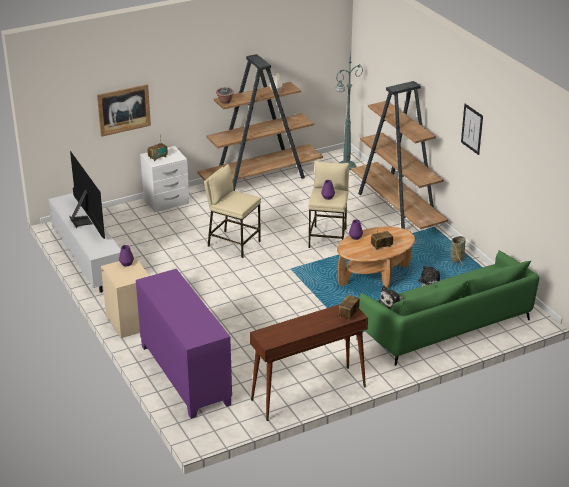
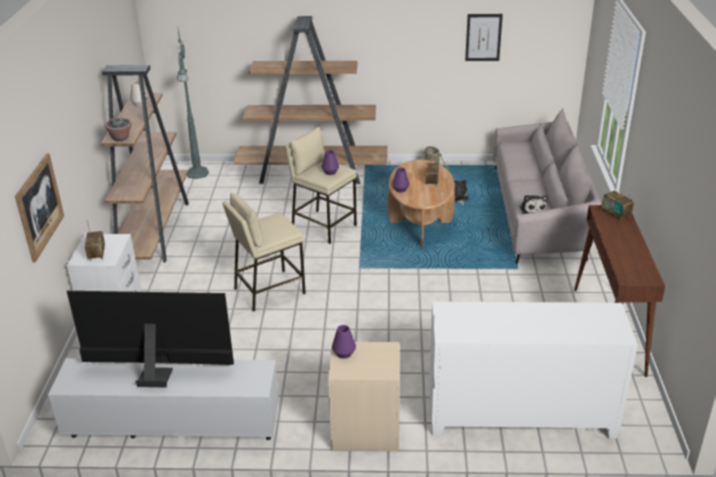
camera: 60 degrees left, 0 degrees up
(184, 375) = (520, 416): purple cabinet -> white cabinet
(448, 326) = (539, 212): green sofa -> grey sofa
(472, 129) = (405, 28): picture -> picture (483, 37)

